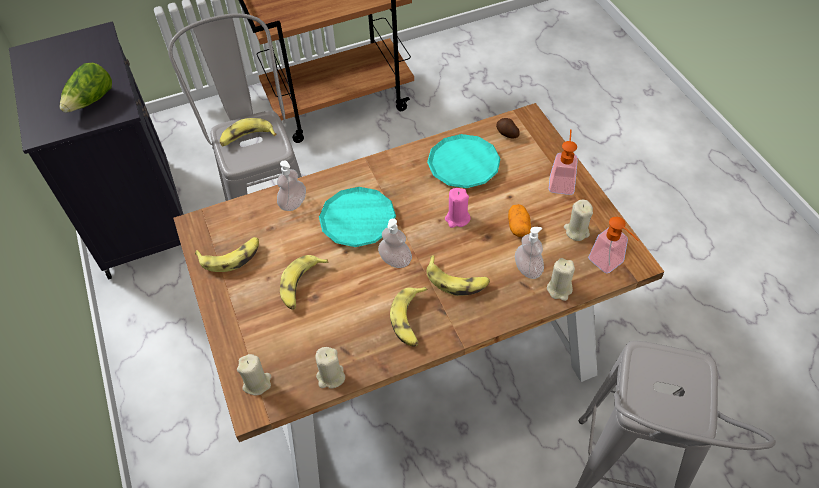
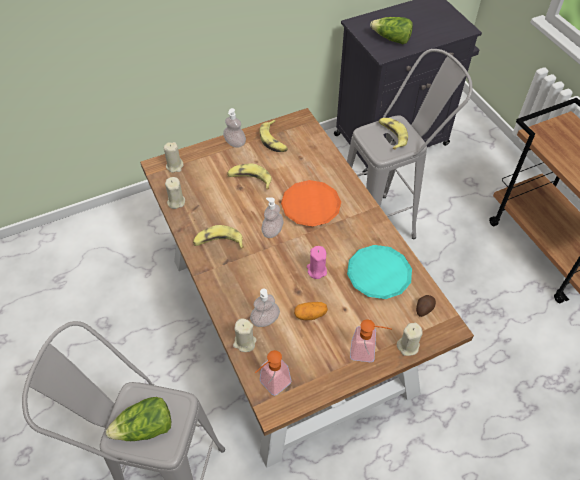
camera: 85 degrees right, 0 degrees up
(293, 203) = (325, 167): soap dispenser -> soap dispenser (235, 143)
(357, 220) = (310, 206): turquoise plate -> orange plate
(457, 280) = (253, 271): banana -> none
(576, 231) = (308, 360): beige candle -> beige candle (408, 346)
(677, 392) = (145, 428): none -> lettuce

